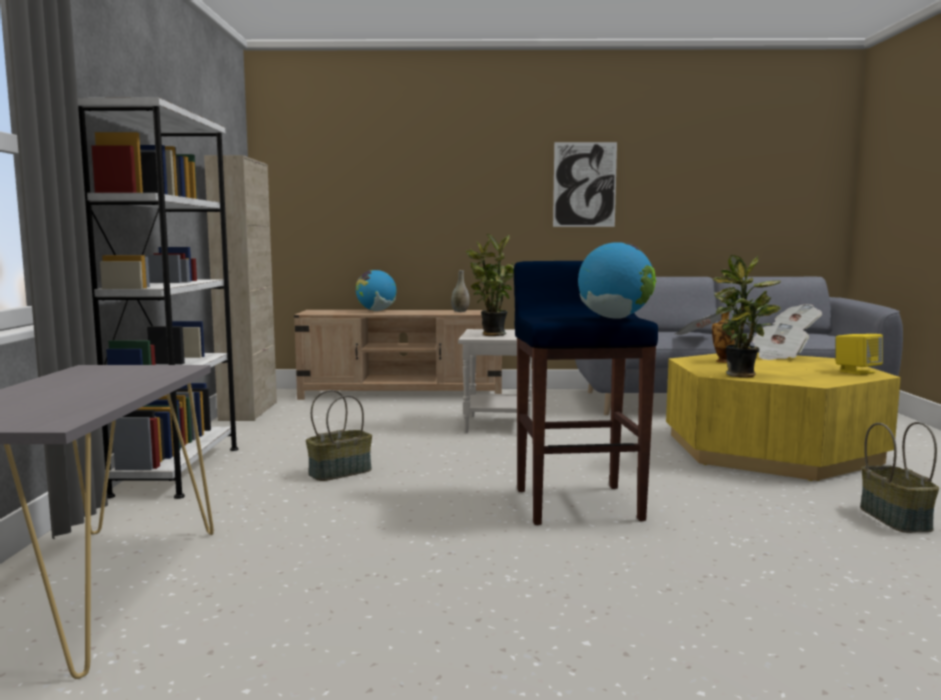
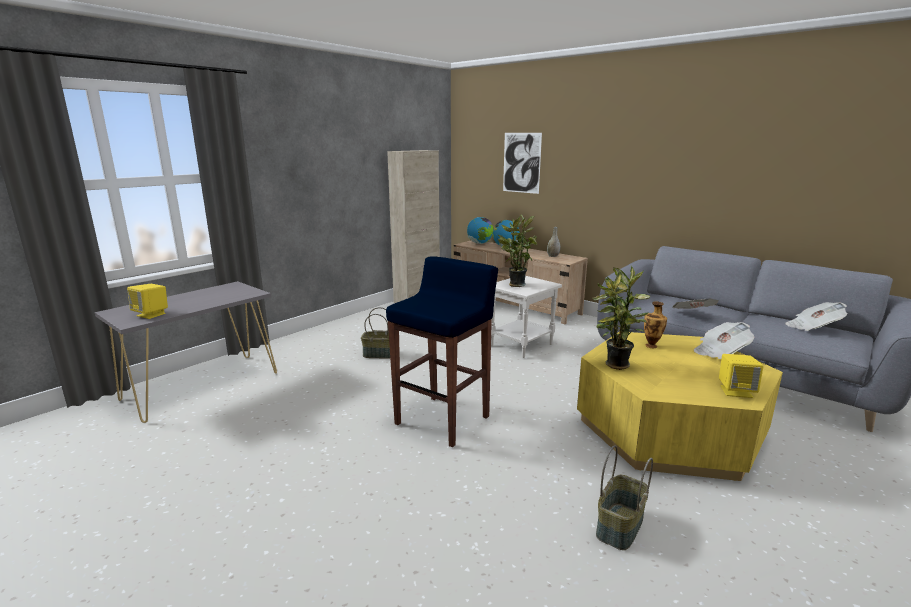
camera: 40 degrees right, 10 degrees up
(56, 410) = (151, 314): none -> yellow speaker
(178, 470) = (326, 331): white bookcase -> none
(584, 184) = (663, 165): picture -> picture (521, 163)
(615, 318) = (443, 311): globe -> globe (480, 243)

